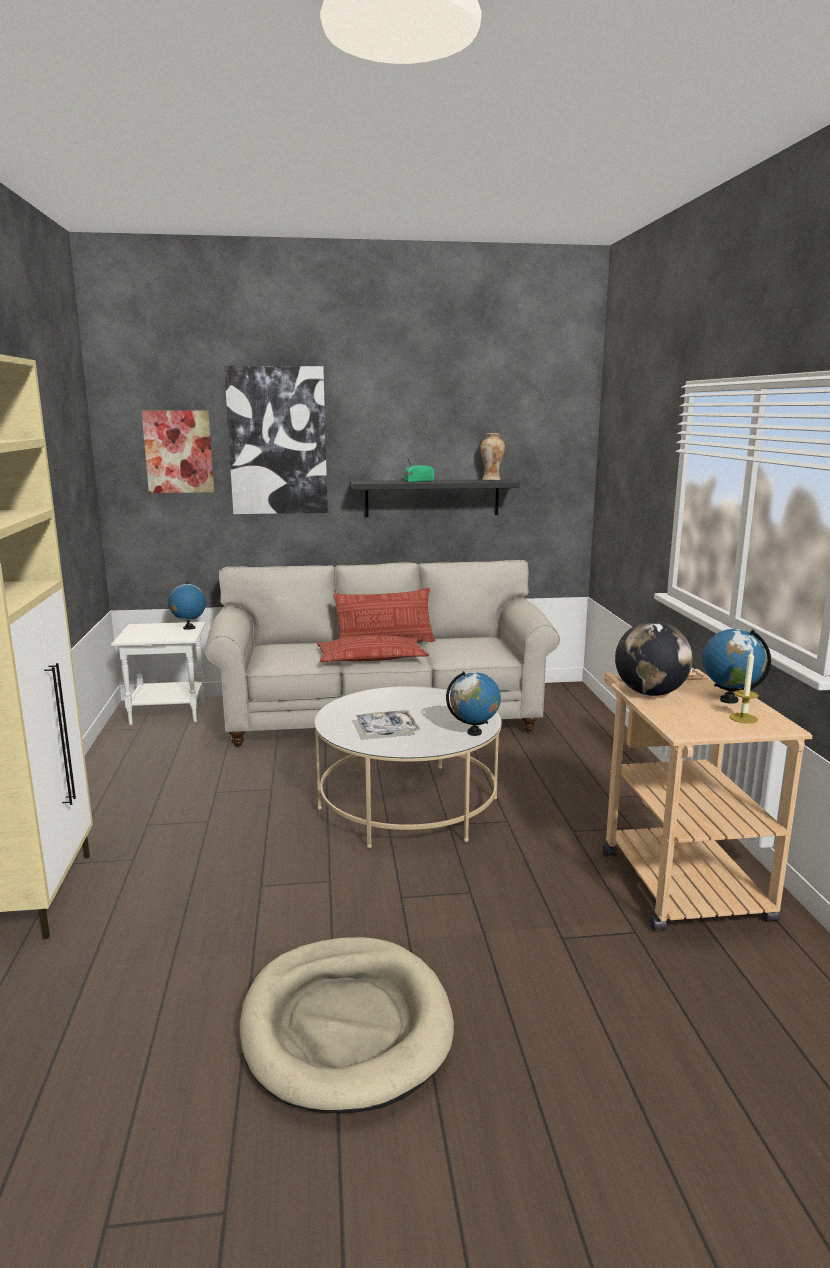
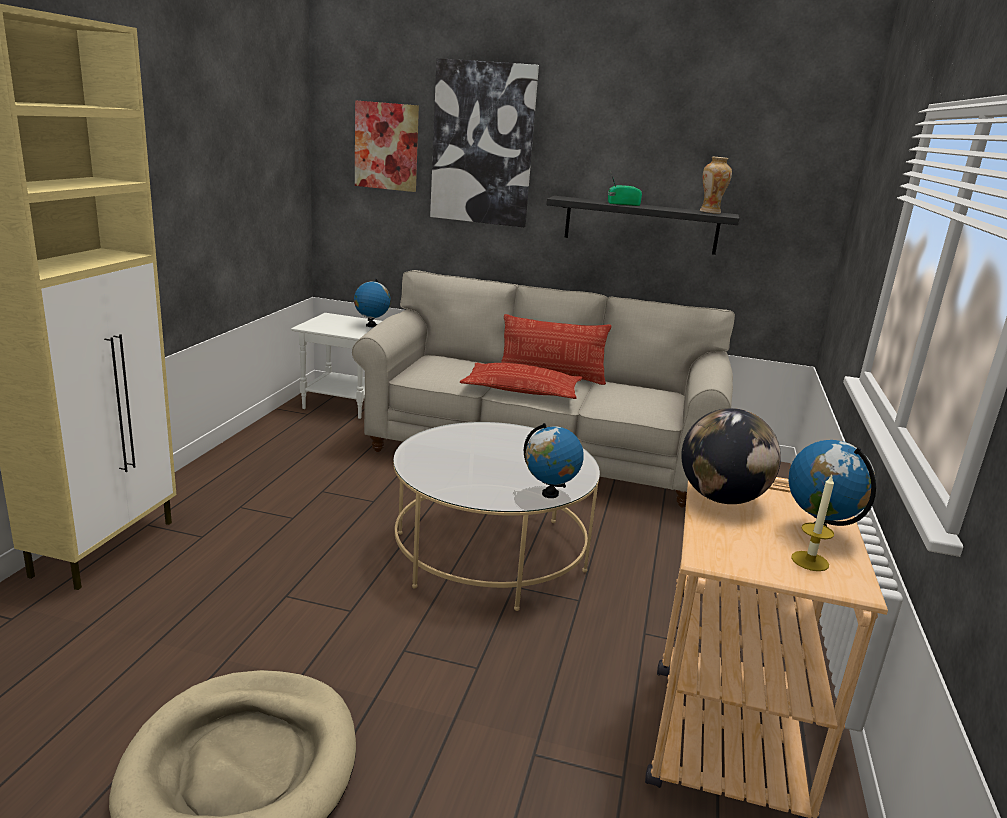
camera: 20 degrees right, 5 degrees up
(387, 729) = (462, 469): tray -> none

